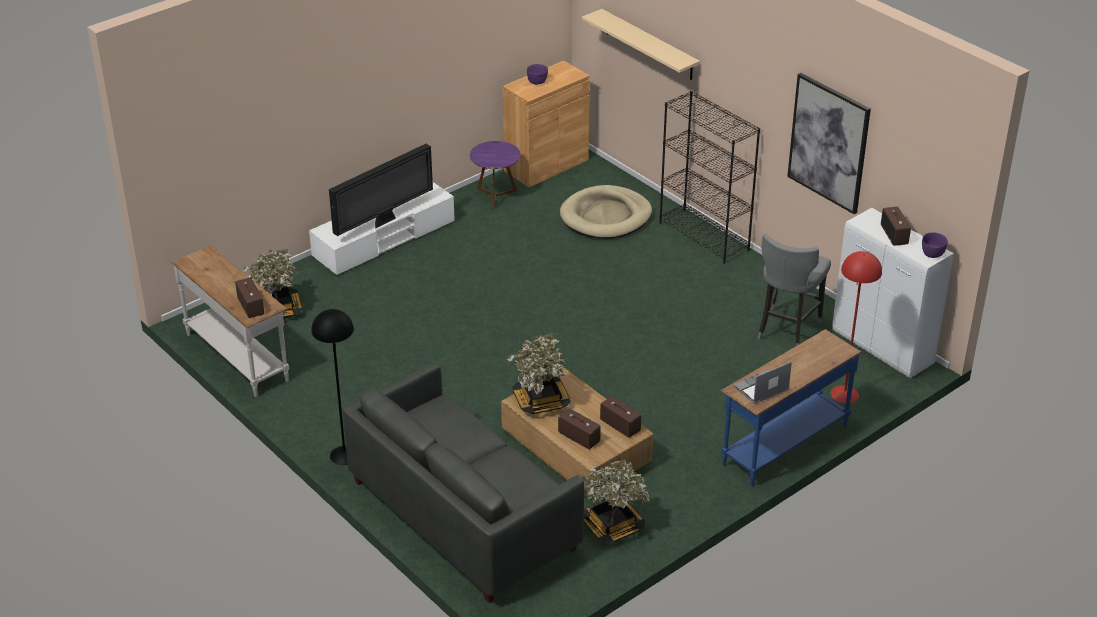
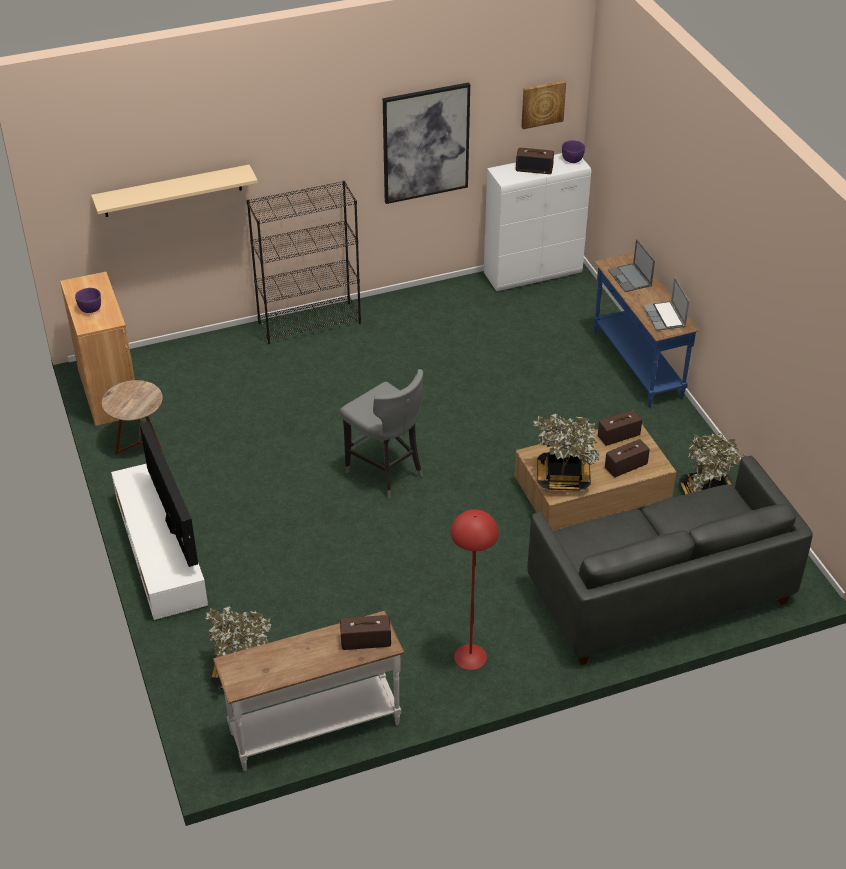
camera: 70 degrees left, 5 degrees up
(344, 455) = (533, 665): black floor lamp -> none
(496, 196) = (139, 443): purple side table -> brown side table
(606, 216) = (233, 375): beige dog bed -> none
(786, 330) = (481, 317): grey stool -> grey stool (386, 473)
(811, 355) = (630, 278): none -> laptop
(844, 394) = (584, 312): red floor lamp -> red floor lamp (470, 656)
(933, 180) = (542, 104): none -> picture

